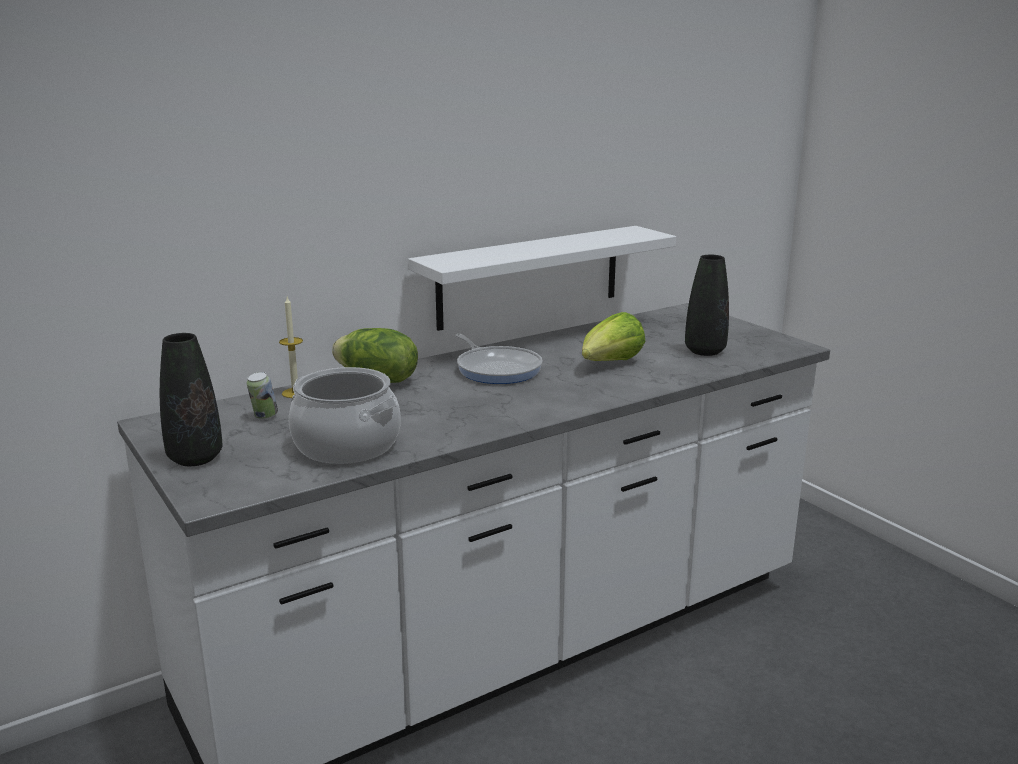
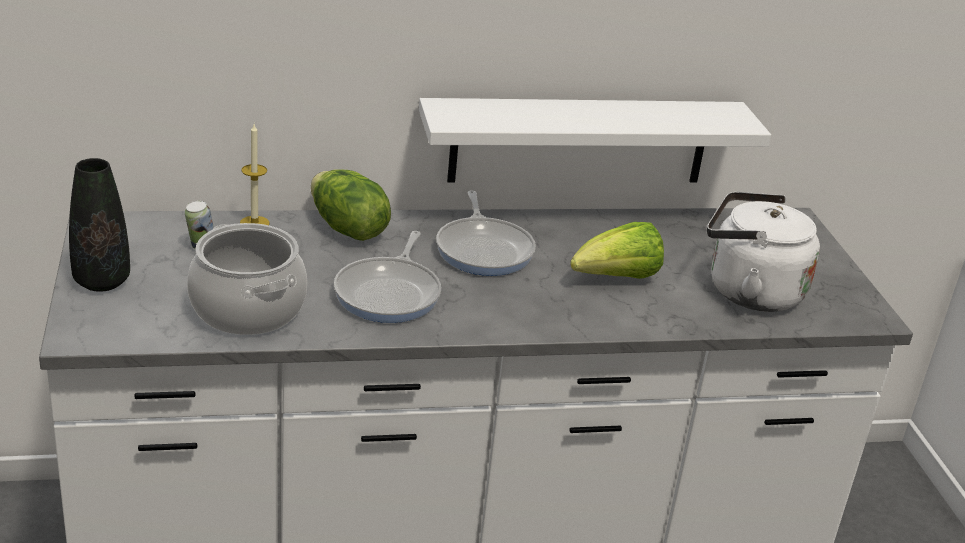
camera: 20 degrees right, 10 degrees up
(453, 409) = (390, 293): none -> frying pan
(705, 351) = (748, 291): black vase -> white kettle

